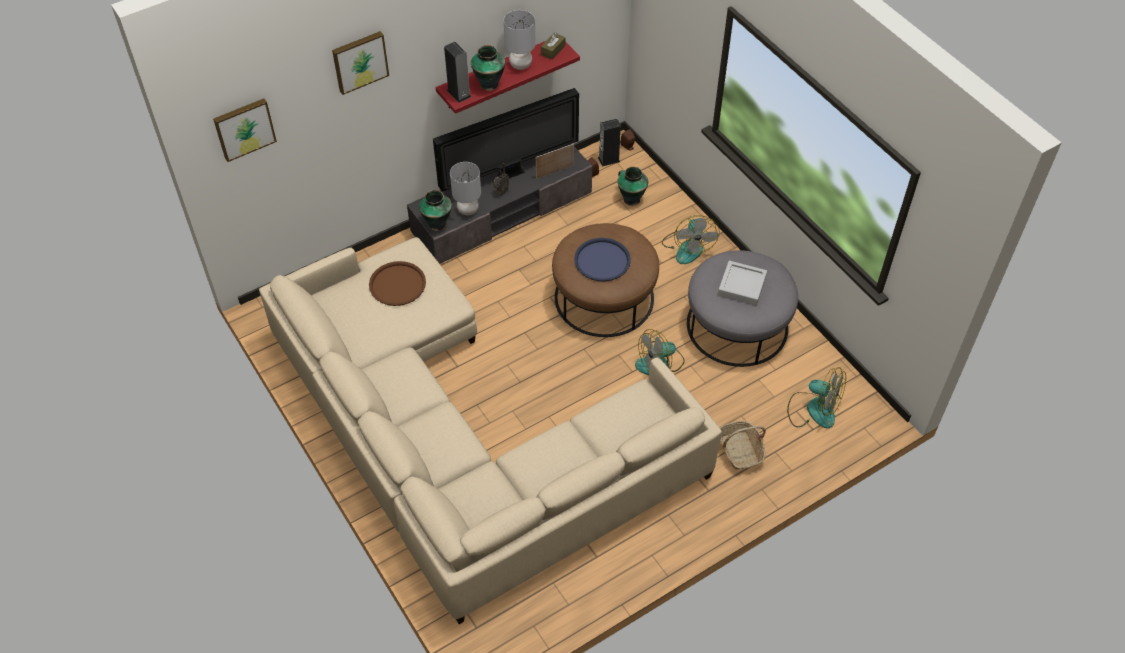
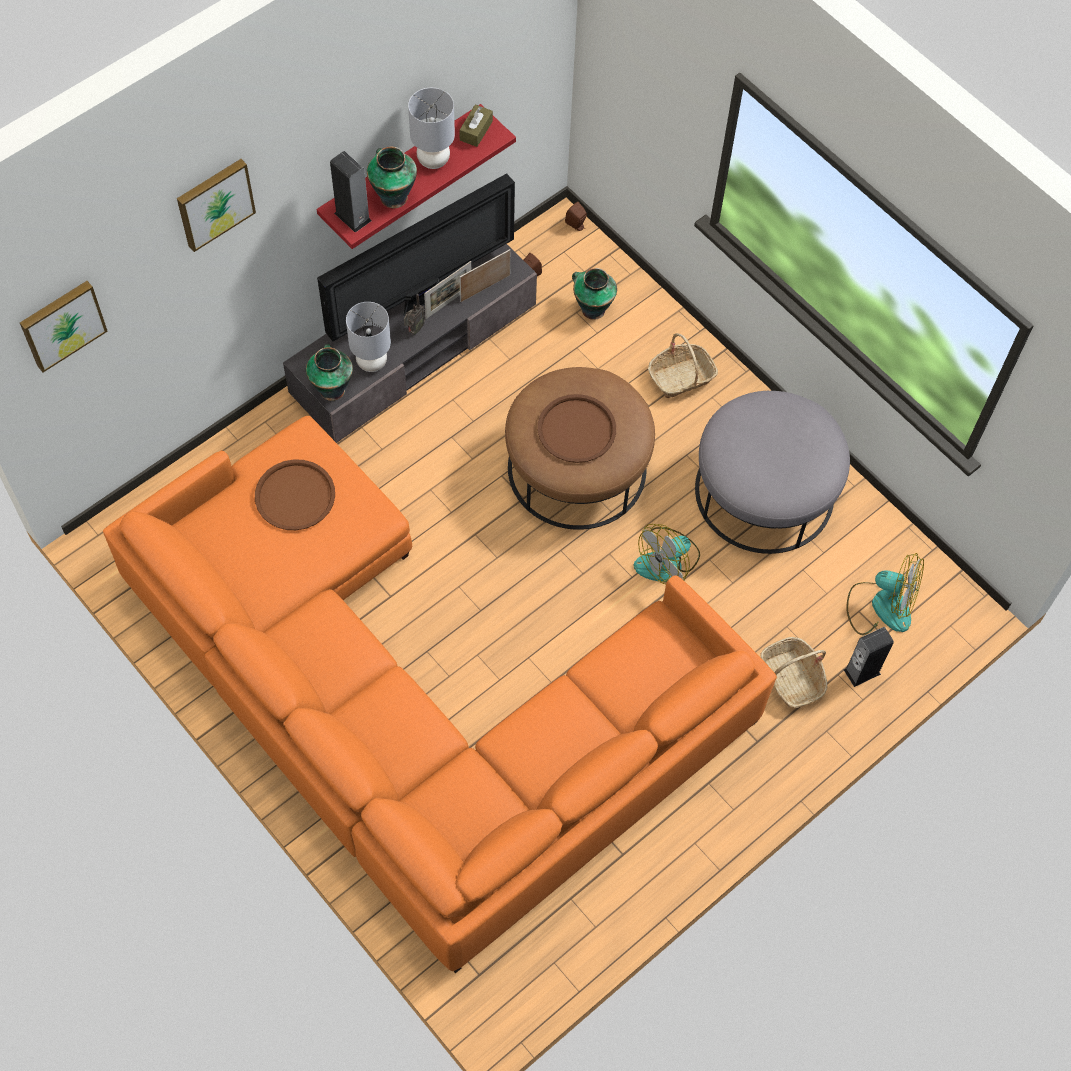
camera: 10 degrees left, 10 degrees up
(461, 437) = (414, 703): beige sofa -> orange sofa
(528, 178) = (448, 302): none -> picture frame
(602, 260) = (576, 429): blue tray -> brown tray
(609, 159) = (552, 249): speaker -> speaker (862, 671)
(688, 247) = (681, 377): fan -> basket
(742, 285) = (773, 448): grey tray -> none

